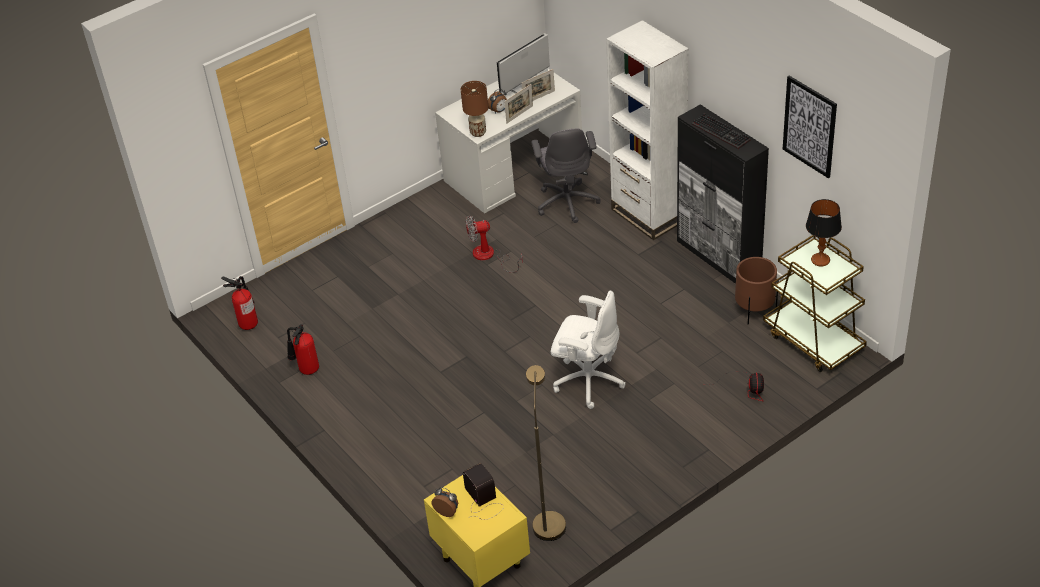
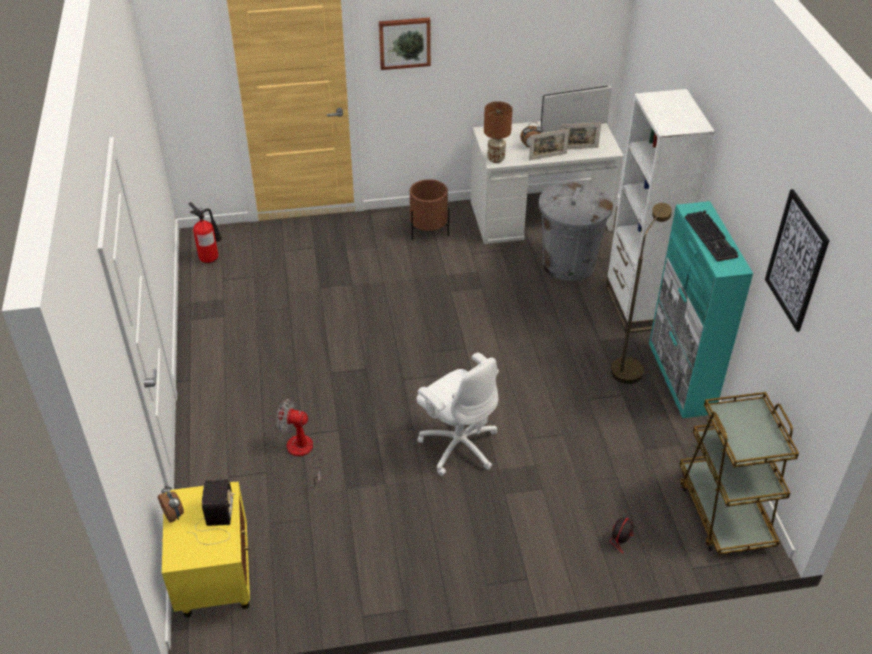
camera: 25 degrees right, 0 degrees up
(306, 370) = (220, 319): fire extinguisher -> none
(367, 58) = (404, 42): none -> picture
(489, 256) = (458, 284): fan -> fan (303, 453)
(548, 519) = (311, 572): brown floor lamp -> brown floor lamp (629, 365)
(567, 202) = (568, 264): grey office chair -> grey trash can
(718, 257) = (680, 378): black cabinet -> turquoise cabinet
(754, 309) = (681, 448): brown planter -> brown planter (428, 231)
(820, 260) = (754, 425): table lamp -> none

